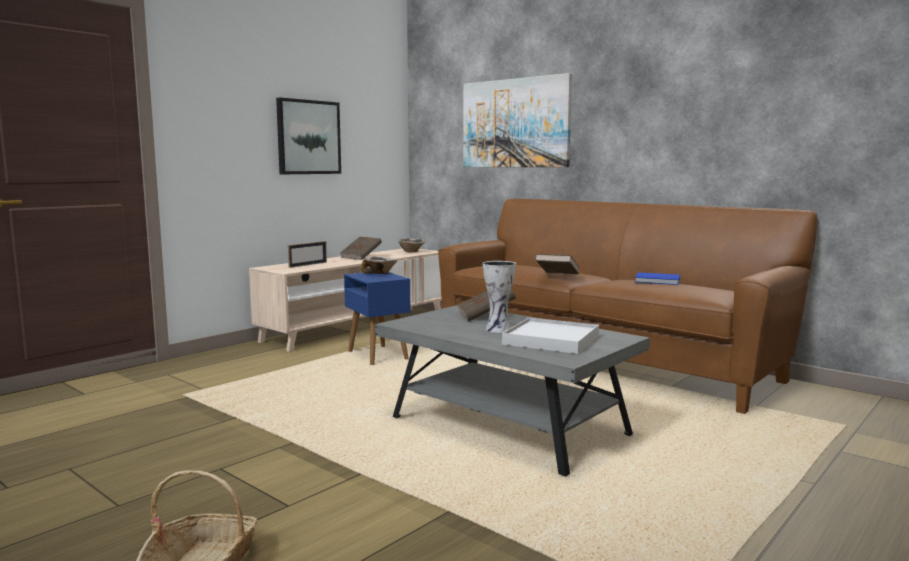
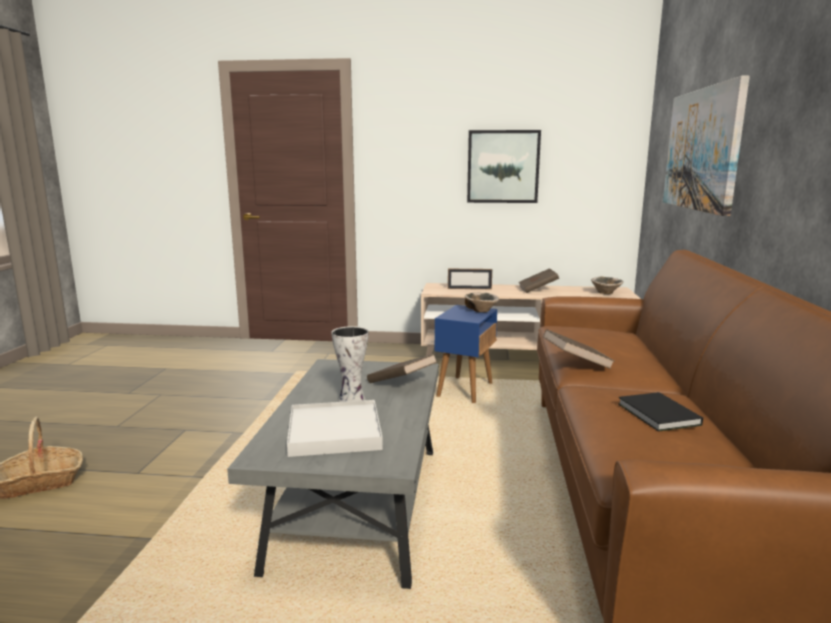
camera: 55 degrees right, 5 degrees up
(658, 281) = (658, 415): blue book -> black book

